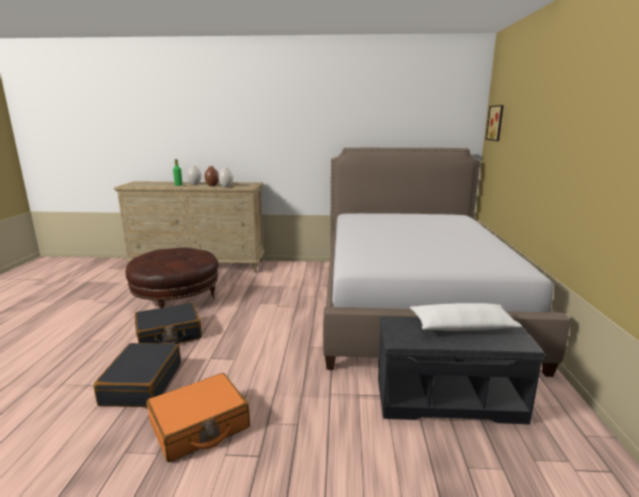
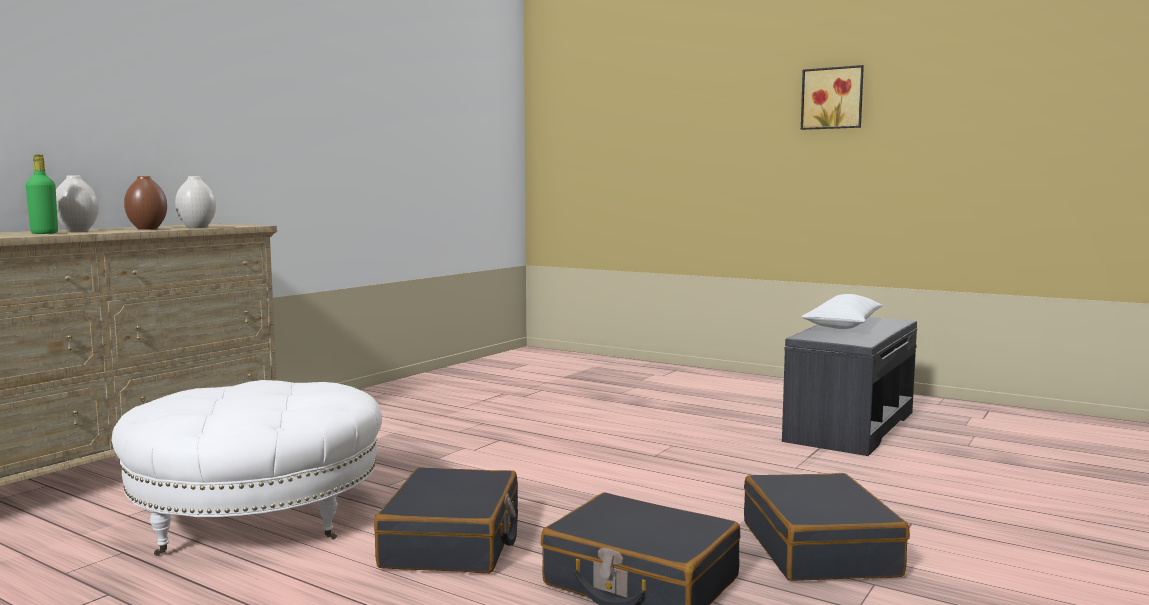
camera: 60 degrees left, 10 degrees down
(176, 298) = (258, 517): brown ottoman -> white ottoman
(200, 426) = (819, 549): orange suitcase -> black suitcase
(413, 304) = (604, 389): bed -> none
(496, 123) = (568, 112): picture -> picture (832, 98)

